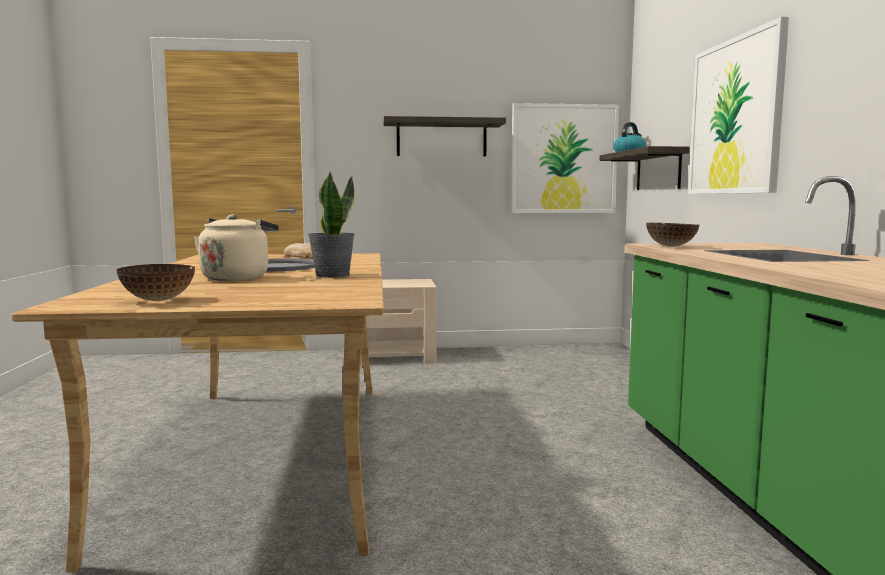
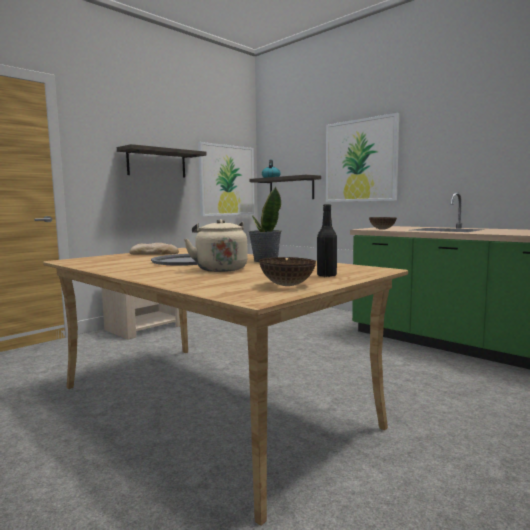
camera: 40 degrees left, 0 degrees up
(255, 298) = (326, 275): none -> black bottle

